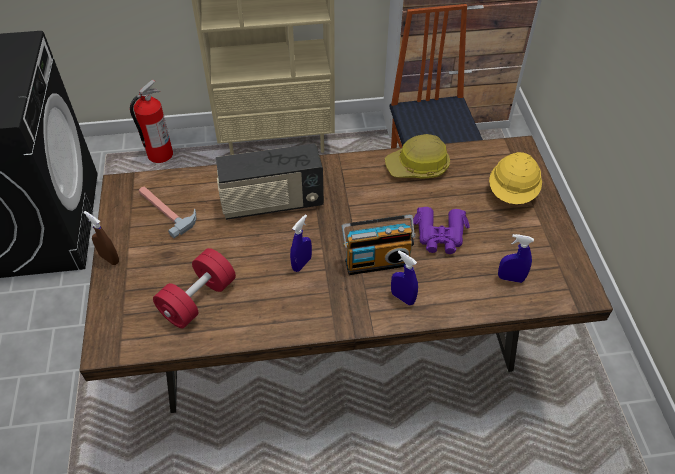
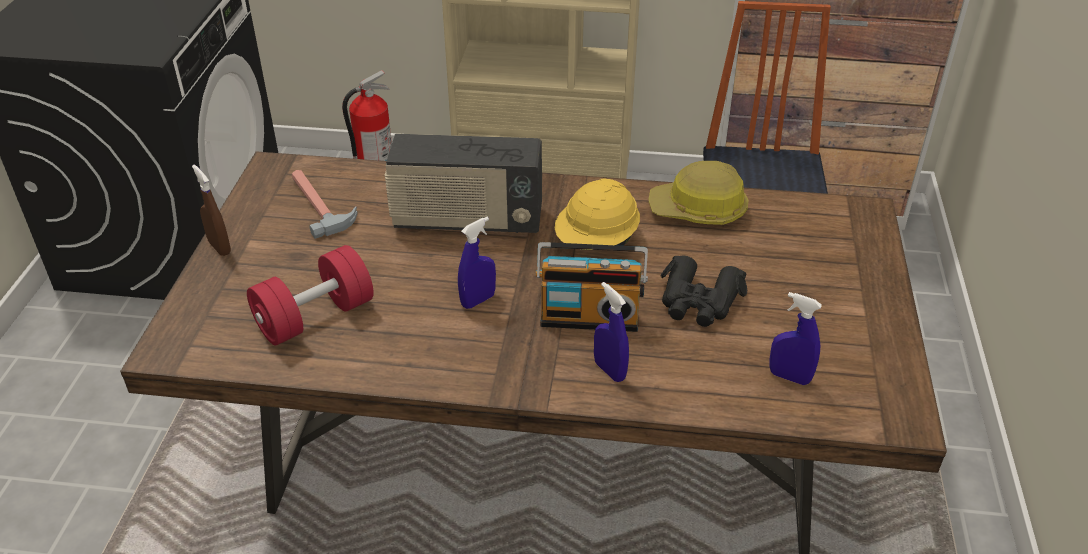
camera: 15 degrees right, 10 degrees down
(440, 235) = (698, 301): purple binoculars -> black binoculars
(512, 192) = (834, 266): yellow hard hat -> yellow hard hat (597, 241)

